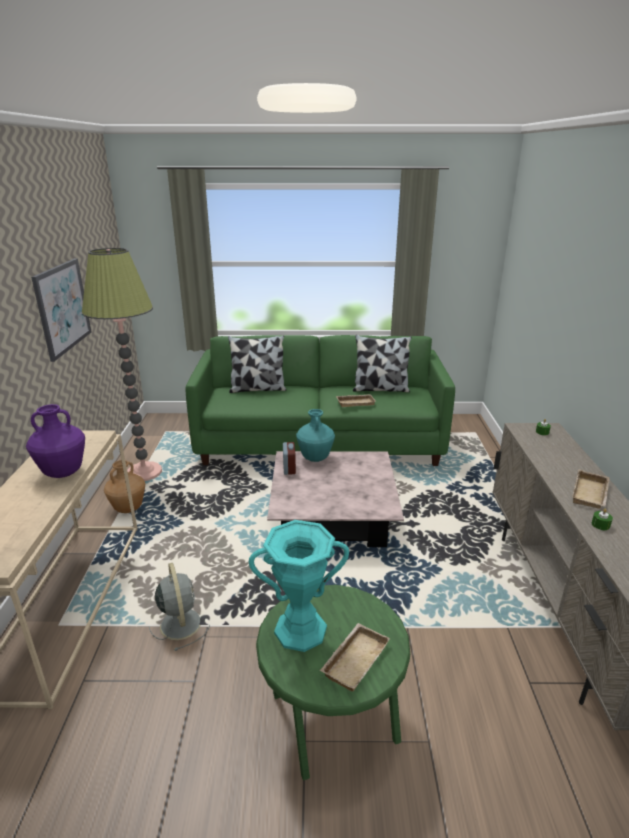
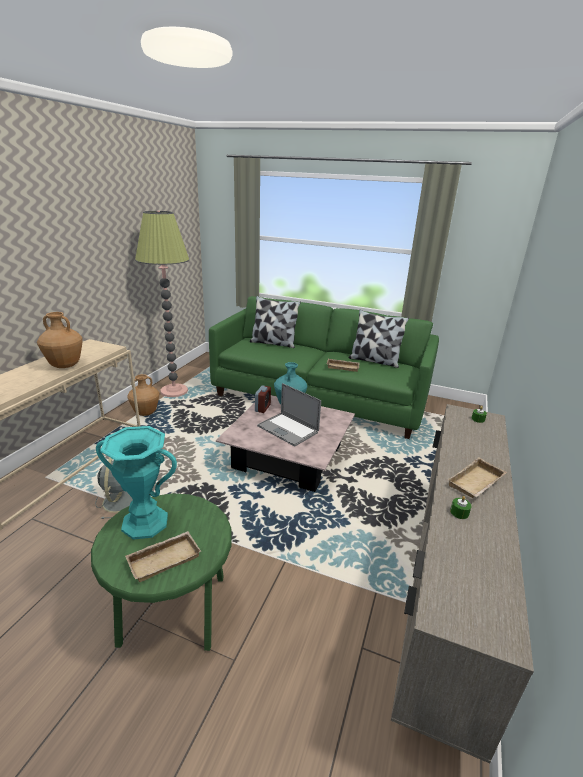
camera: 20 degrees right, 0 degrees up
(62, 307) = (121, 252): picture -> none
(63, 473) = (65, 365): purple vase -> brown vase
(334, 486) = (287, 429): none -> laptop

